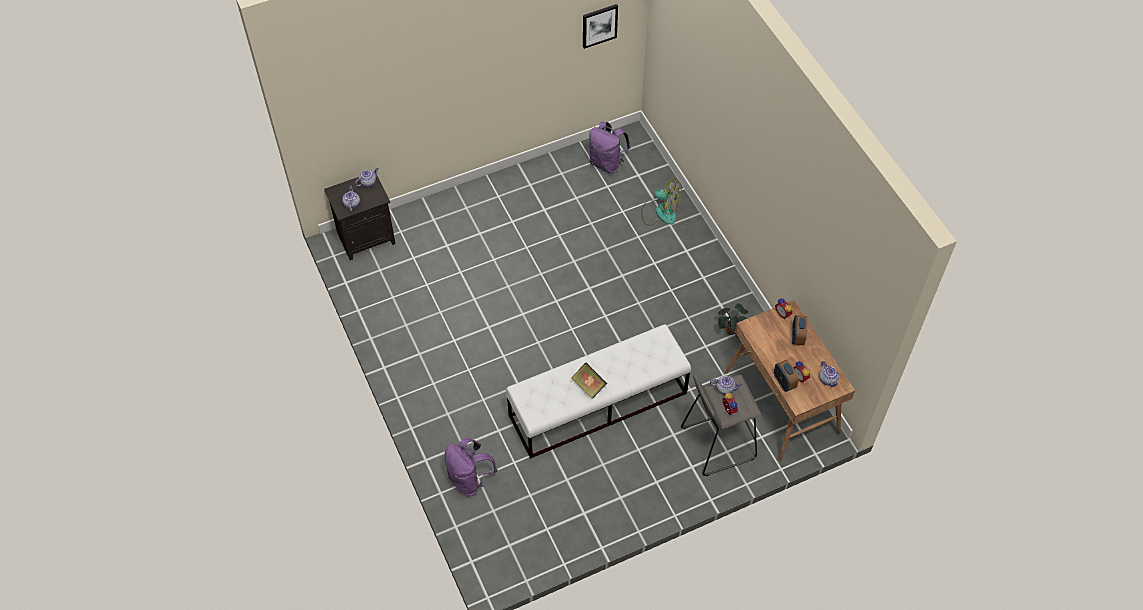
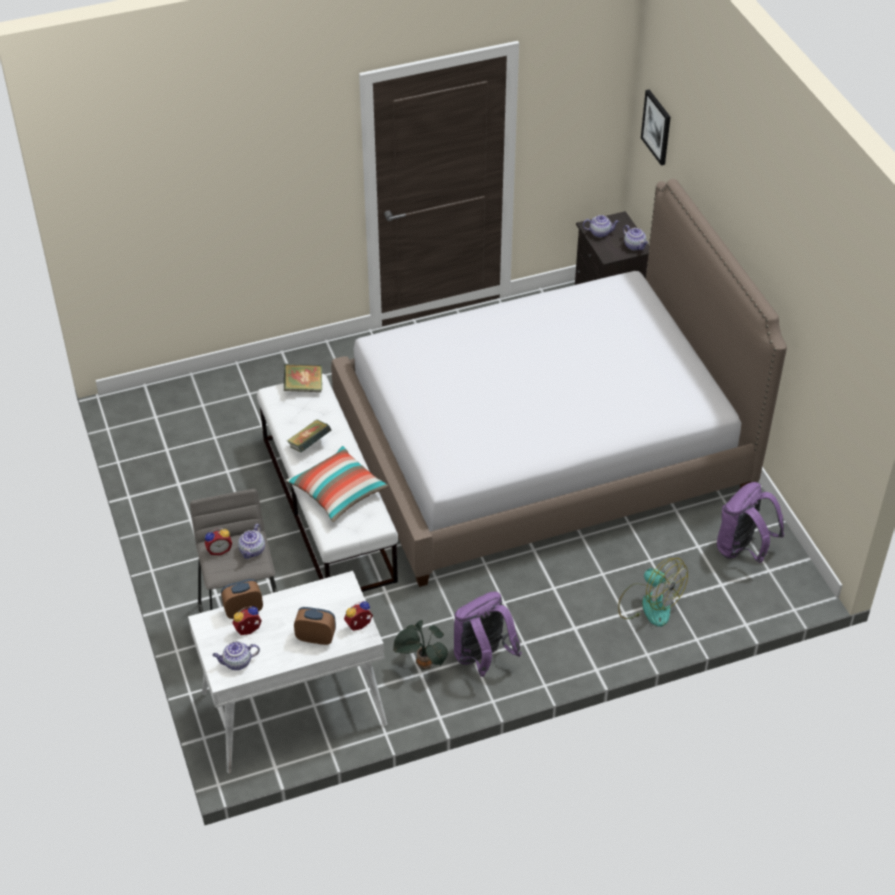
camera: 95 degrees right, 10 degrees down
(469, 479) = (247, 387): purple backpack -> purple backpack (482, 658)
(526, 398) = (303, 387): none -> book
(527, 274) = (543, 451): none -> bed
(599, 25) = (837, 373): picture -> picture (657, 127)
(634, 361) = (338, 492): none -> pillow
(660, 212) = (649, 604): fan -> fan turned 75 degrees counterclockwise
(782, 403) = (293, 710): brown desk -> white desk

